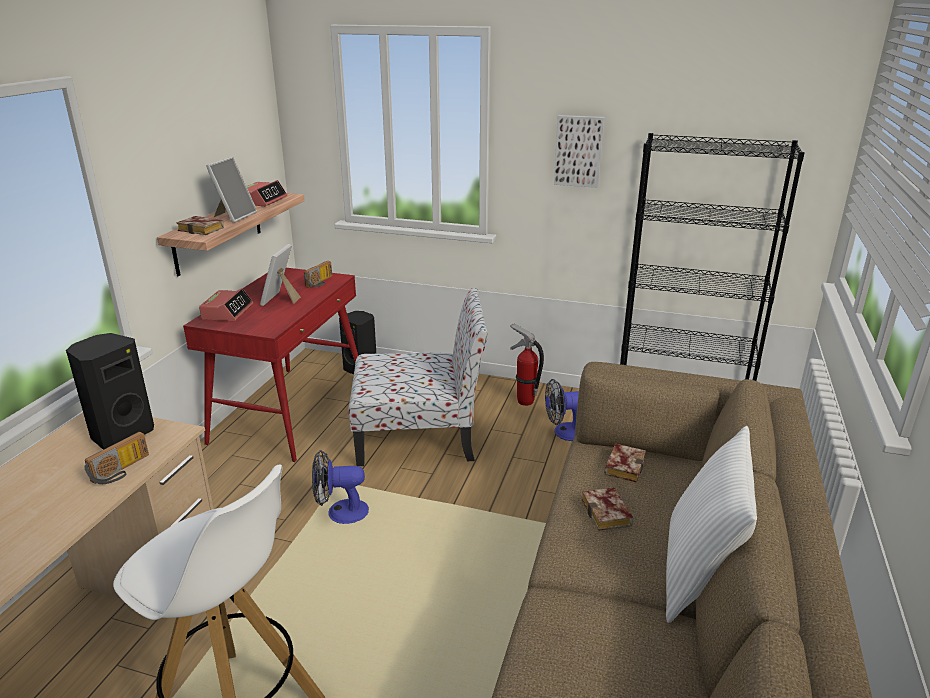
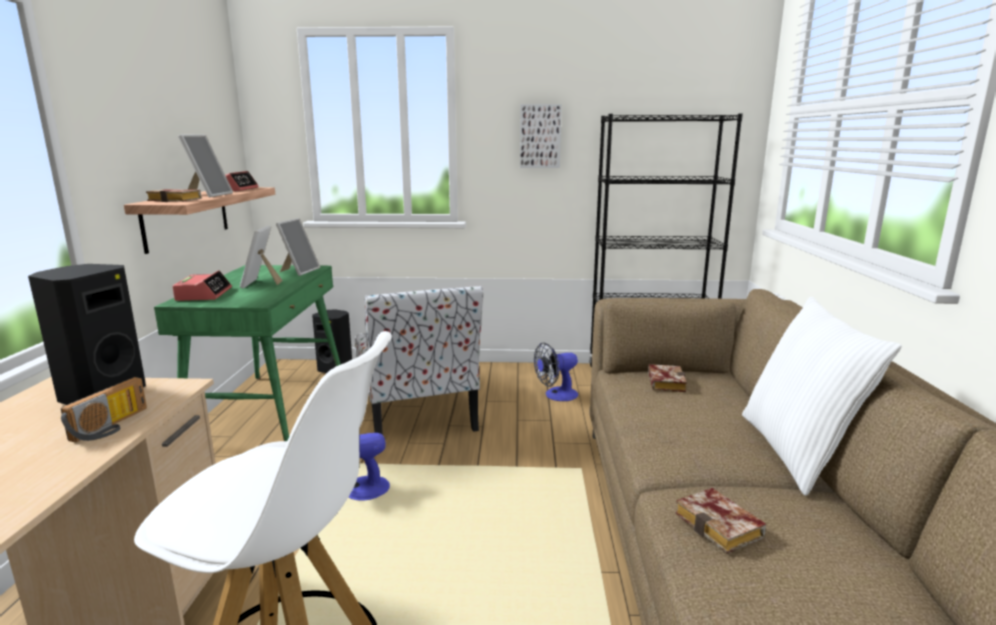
camera: 15 degrees left, 10 degrees down
(290, 411) = (270, 410): red desk -> green desk
(321, 282) = (299, 271): radio -> picture frame
(419, 436) = (417, 414): chair -> chair turned 90 degrees clockwise
(525, 401) = (507, 377): fire extinguisher -> none
(608, 514) = (679, 418): book -> book (722, 527)

